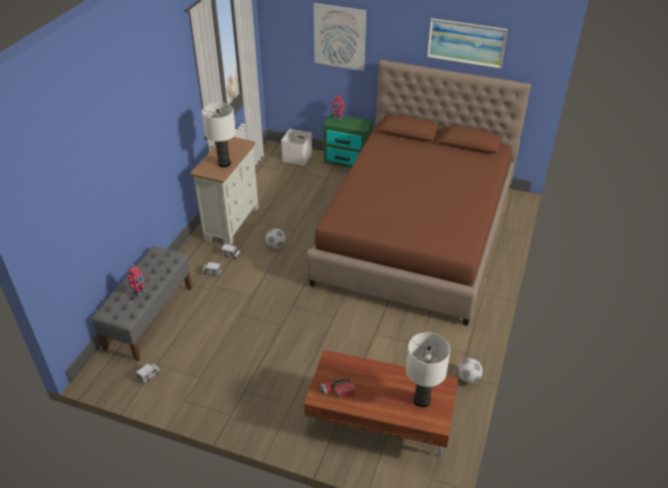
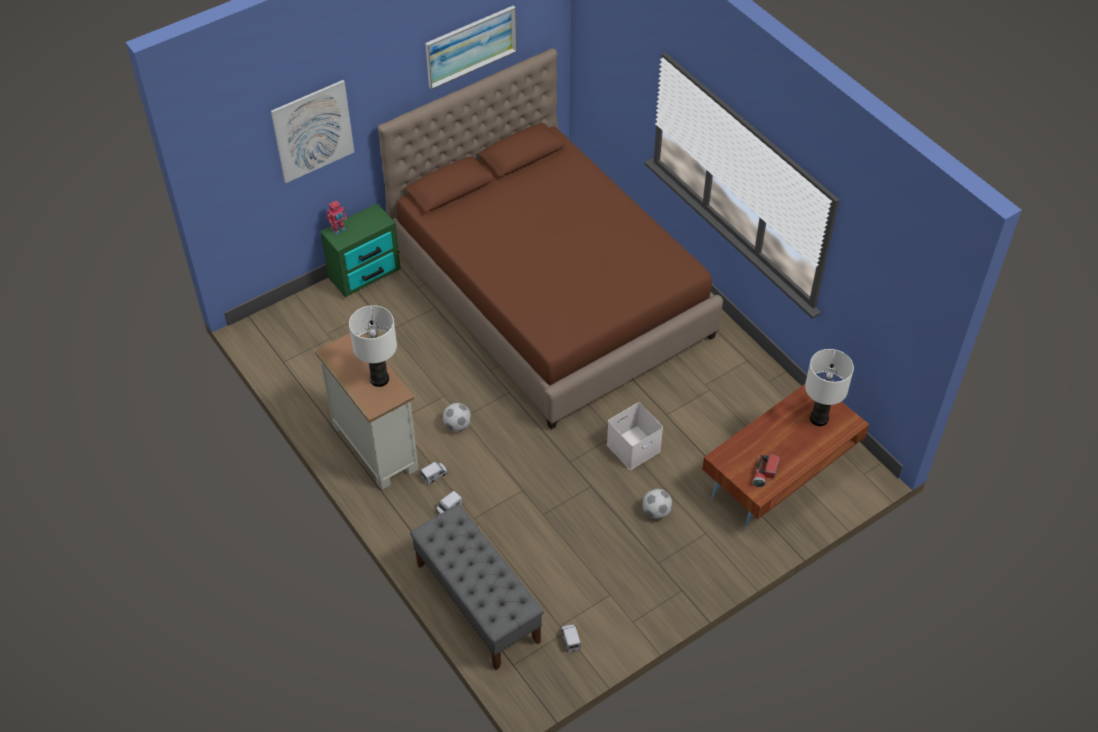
camera: 55 degrees left, 10 degrees up
(139, 292) = (490, 575): toy robot -> none
(298, 156) = (301, 315): white storage box -> white storage box (633, 446)
(468, 378) = (777, 379): football -> football (656, 512)

